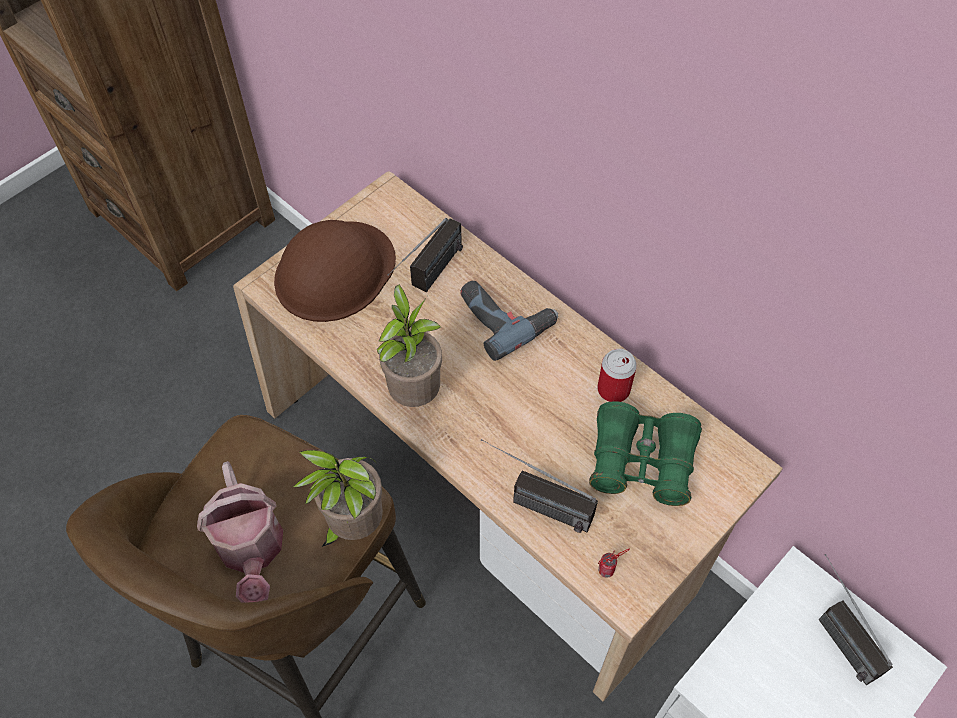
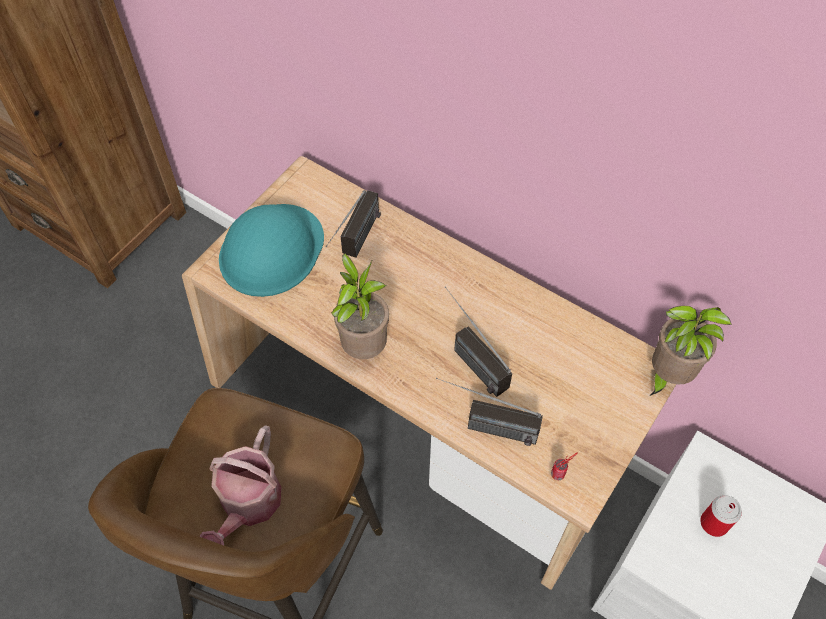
camera: 10 degrees left, 0 degrees up
(252, 550) = (247, 506): watering can -> watering can turned 45 degrees clockwise
(334, 271) = (271, 250): brown hard hat -> turquoise hard hat
(352, 525) = (332, 470): potted plant -> potted plant (667, 375)
(505, 316) = (429, 269): power drill -> none
(613, 389) = (533, 319): can -> can (714, 523)
(641, 462) = (569, 377): green binoculars -> none
(834, 630) = (743, 496): radio -> radio (468, 357)

